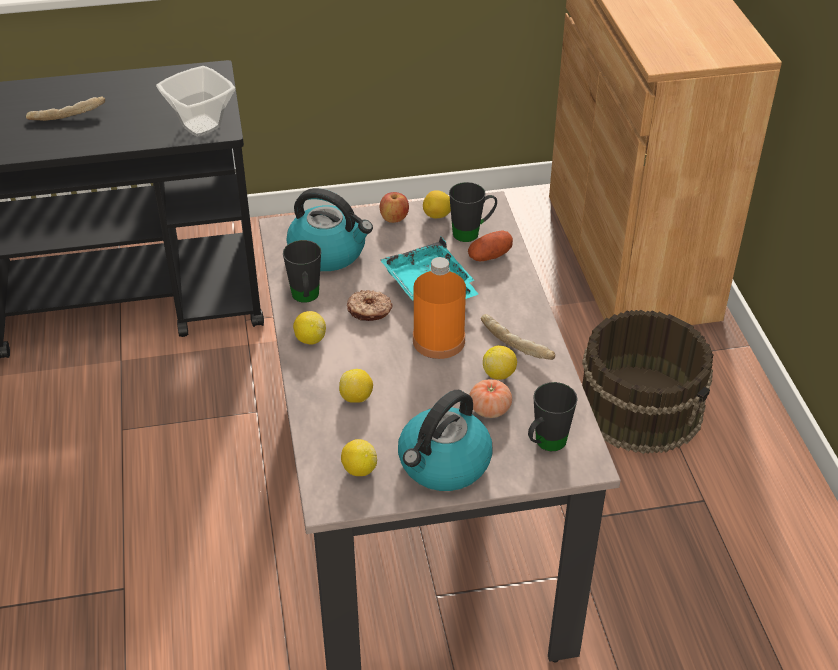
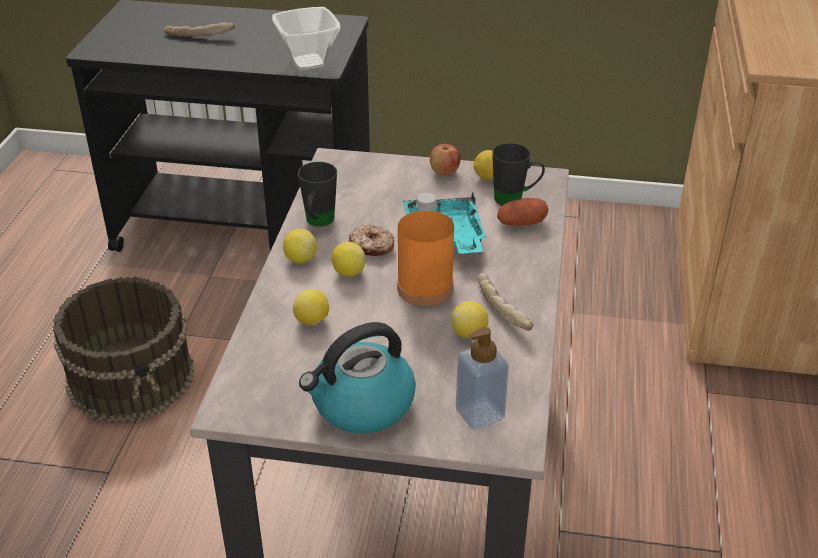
camera: 20 degrees right, 5 degrees down
(329, 252) = (364, 188): kettle -> none
(359, 469) = (274, 388): lemon -> lemon (348, 272)
(490, 409) = (440, 364): tomato -> none
(545, 445) = (479, 414): black mug -> soap dispenser
(641, 406) = (689, 438): brown bucket -> brown bucket (132, 376)

